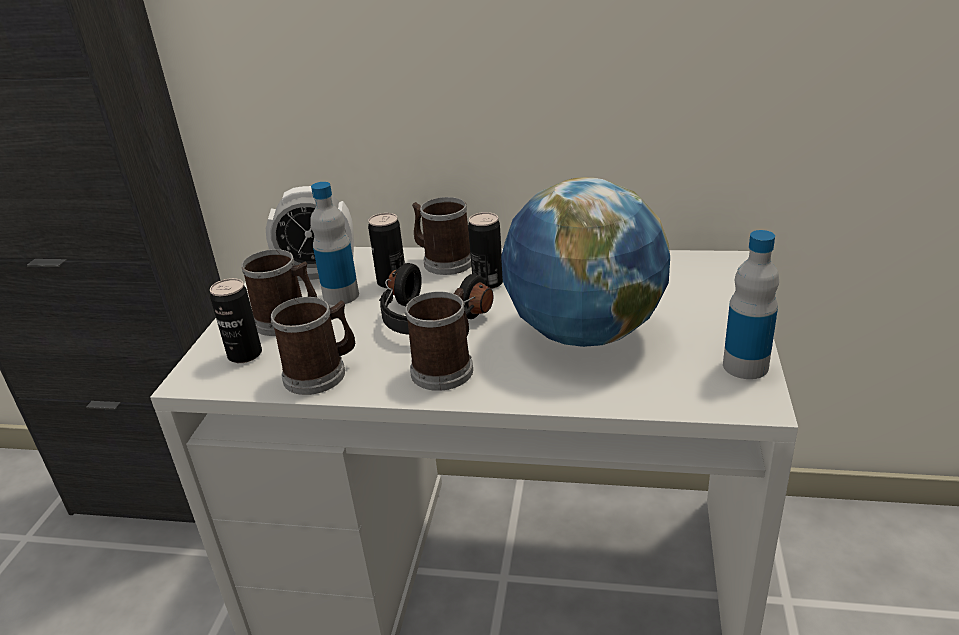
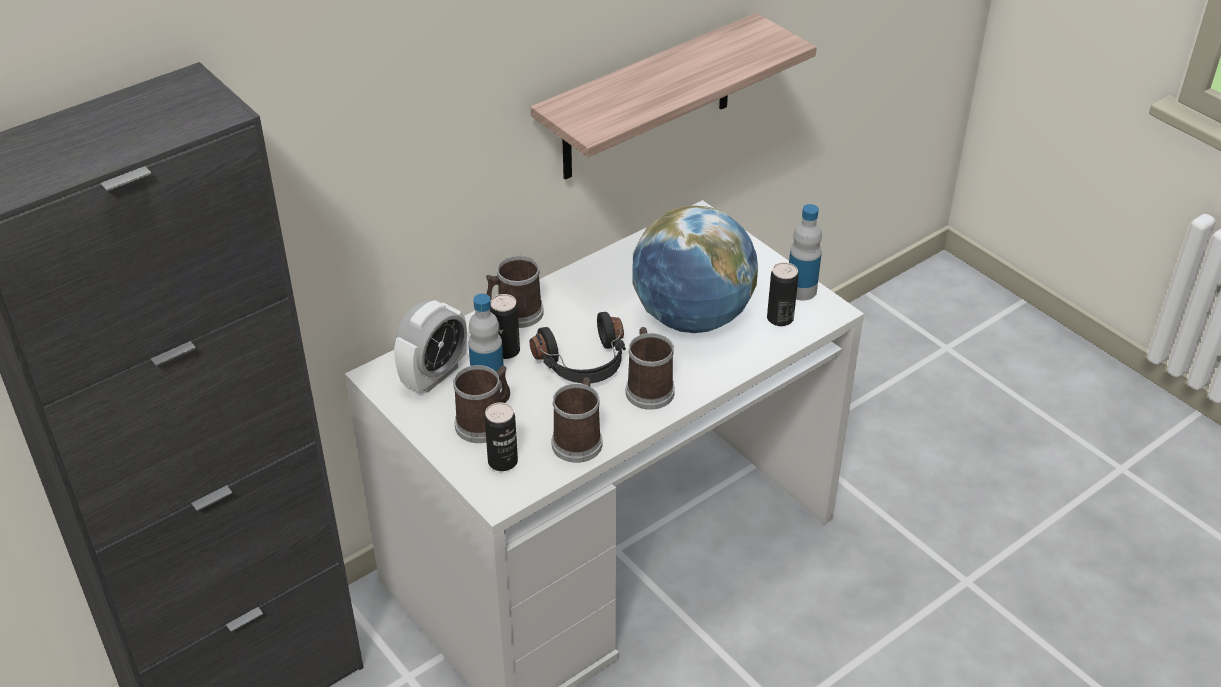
camera: 50 degrees left, 10 degrees up
(488, 283) = (576, 314): can -> can (780, 318)
(678, 81) = (647, 99): none -> shelf

